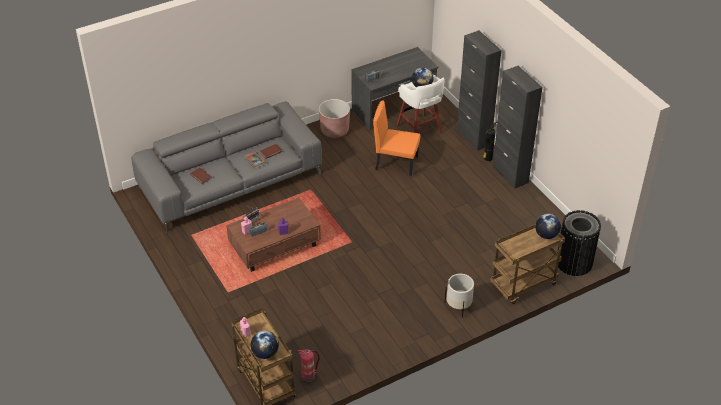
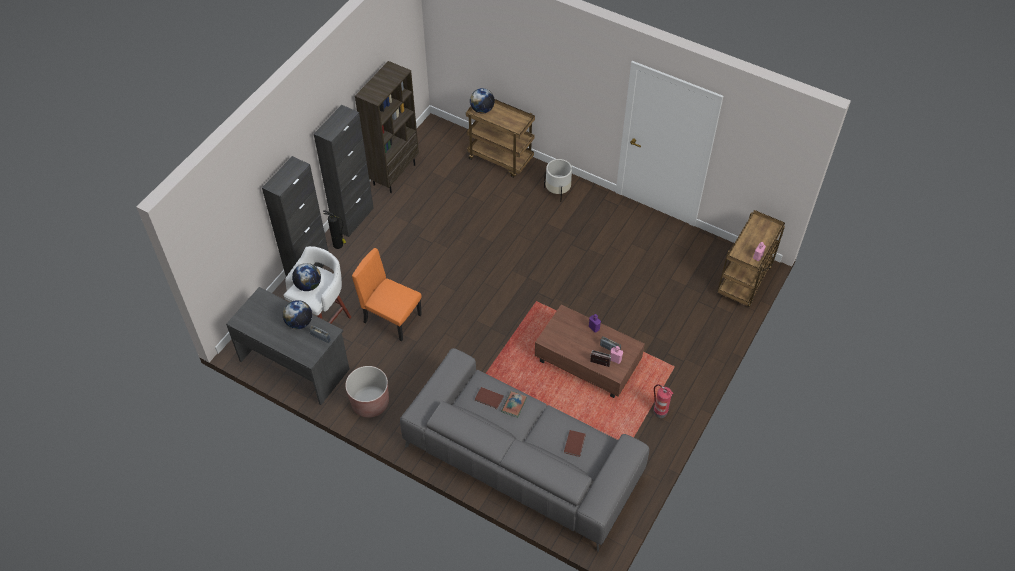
camera: 120 degrees left, 10 degrees up
(265, 353) = (765, 232): globe -> globe (299, 323)
(308, 376) = (712, 256): fire extinguisher -> fire extinguisher (659, 411)
(396, 163) = (392, 318): orange chair -> orange chair turned 135 degrees clockwise
(546, 213) = (394, 174): none -> brown bookcase
(574, 262) = (448, 136): black trash can -> none

